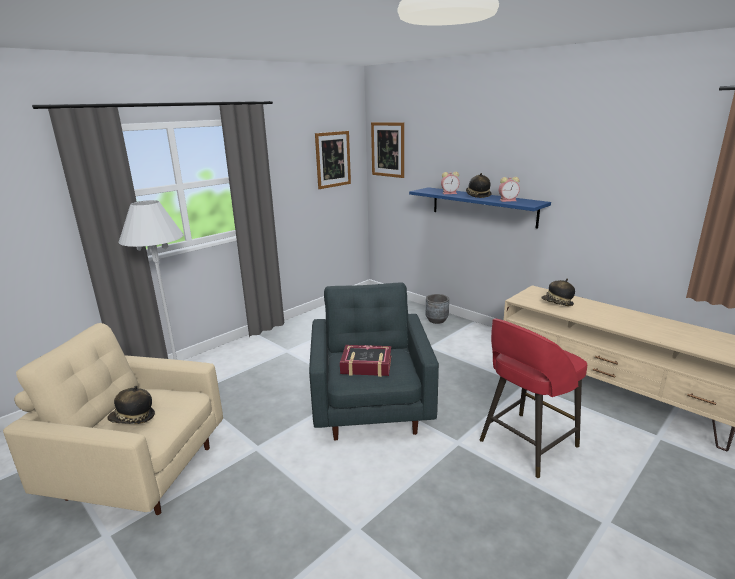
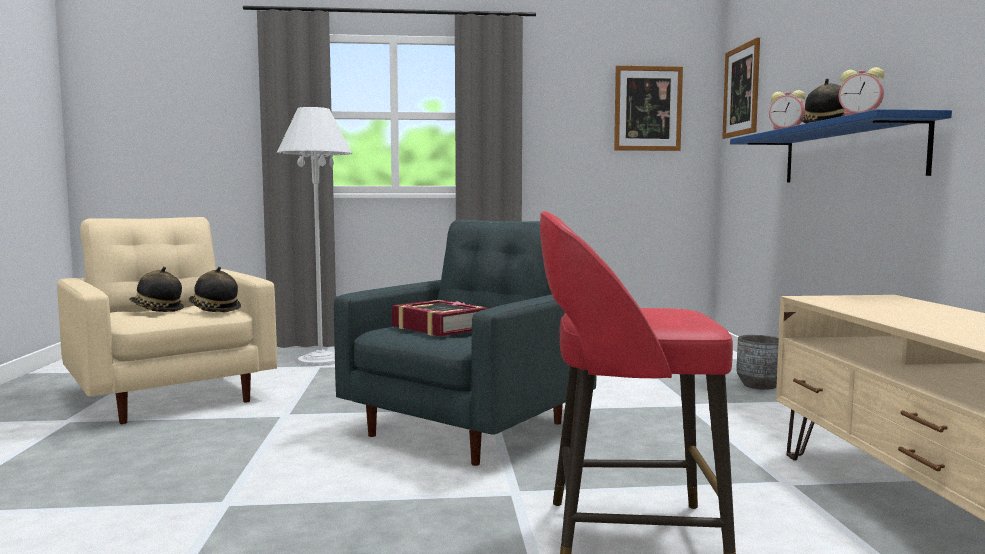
camera: 40 degrees right, 15 degrees down
(557, 304) = (887, 308): hat -> hat (214, 310)

